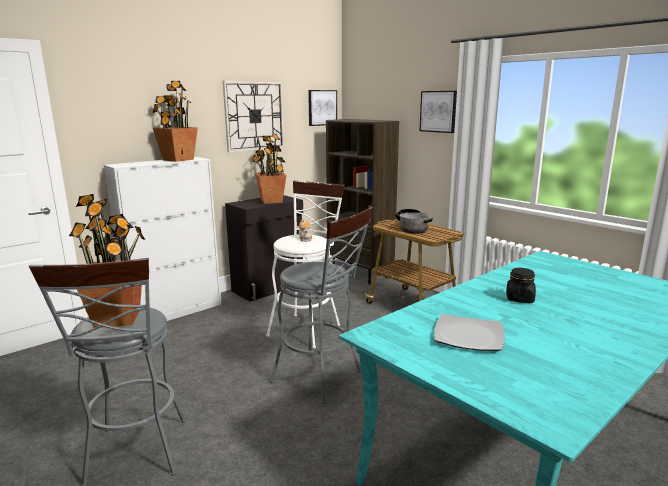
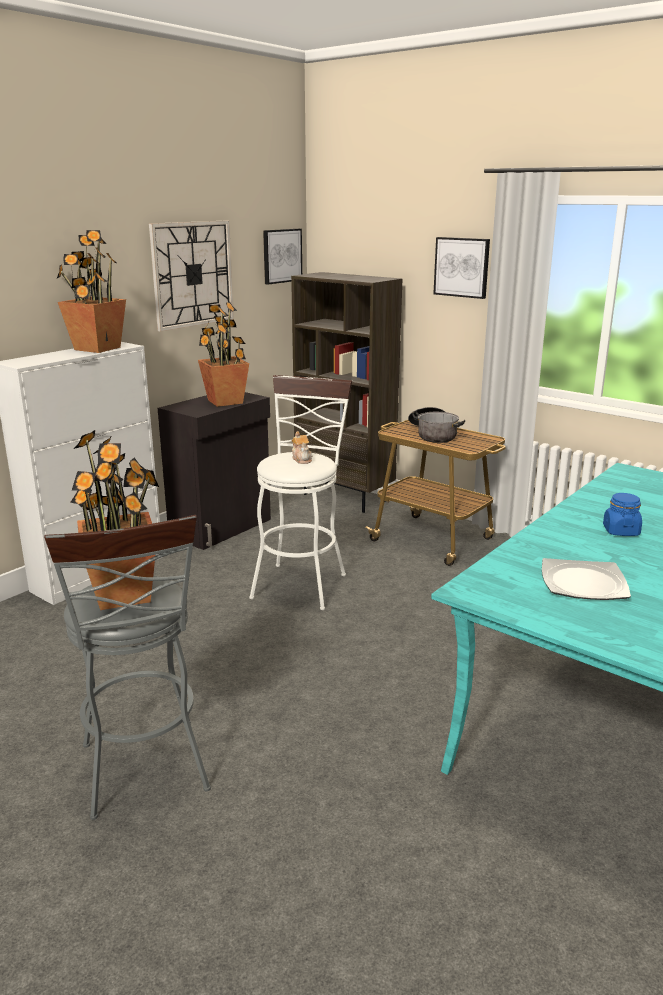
camera: 10 degrees left, 5 degrees up
(323, 379) = (351, 650): grey stool -> none
(519, 299) = (620, 531): black jar -> blue jar

